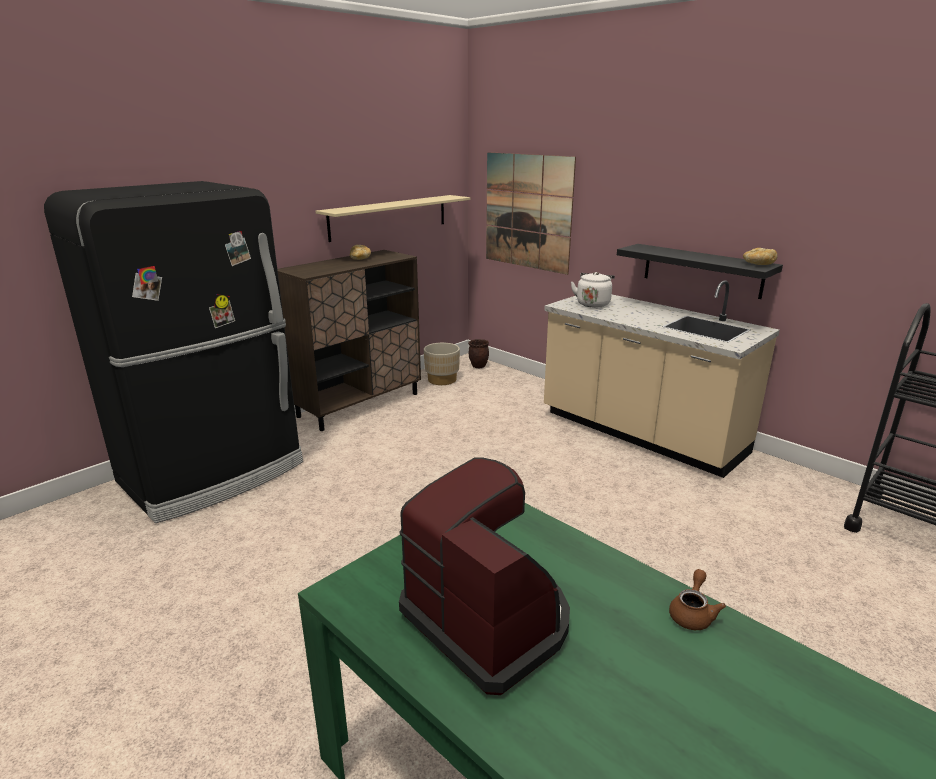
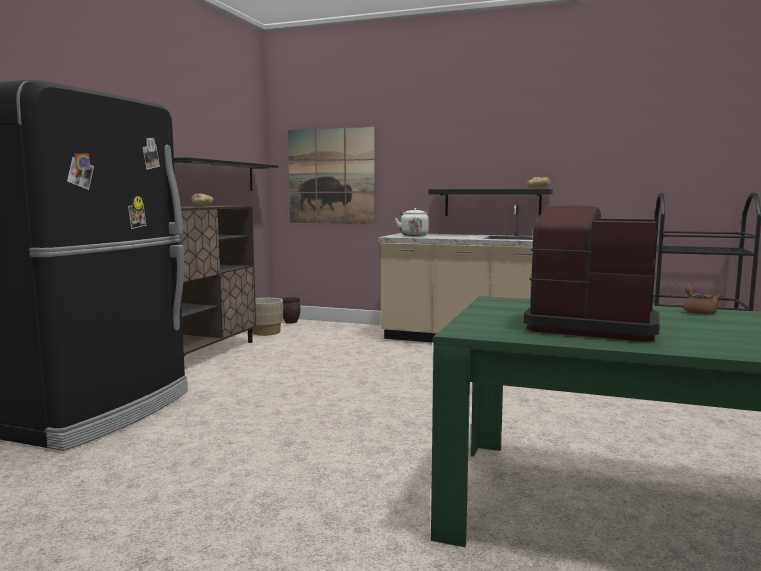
camera: 25 degrees left, 15 degrees down
(389, 217) = (214, 176): beige shelf -> black shelf

